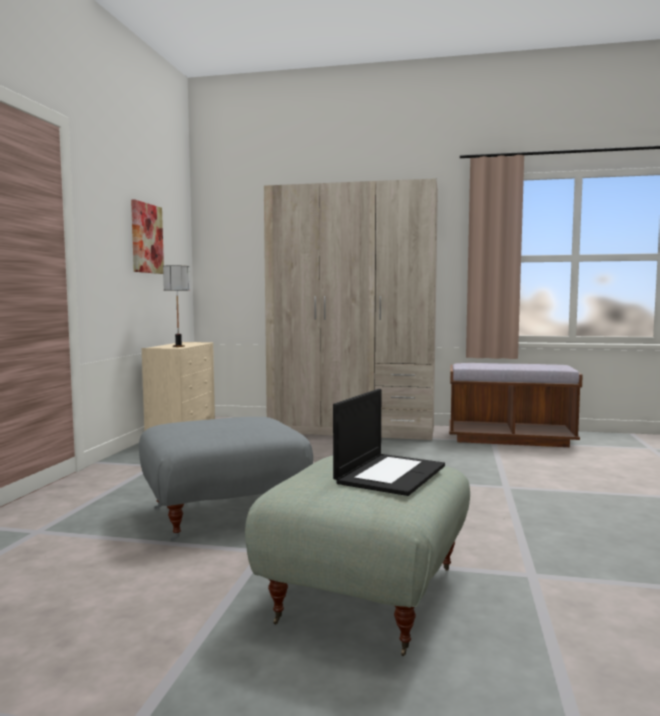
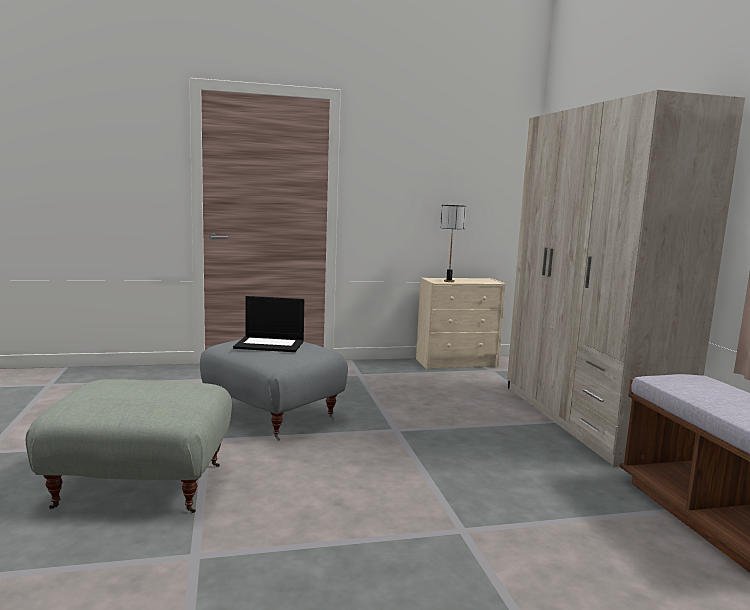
camera: 65 degrees right, 5 degrees up
(146, 238) = (446, 178): picture -> none
(390, 474) = (134, 399): laptop -> laptop (270, 344)

